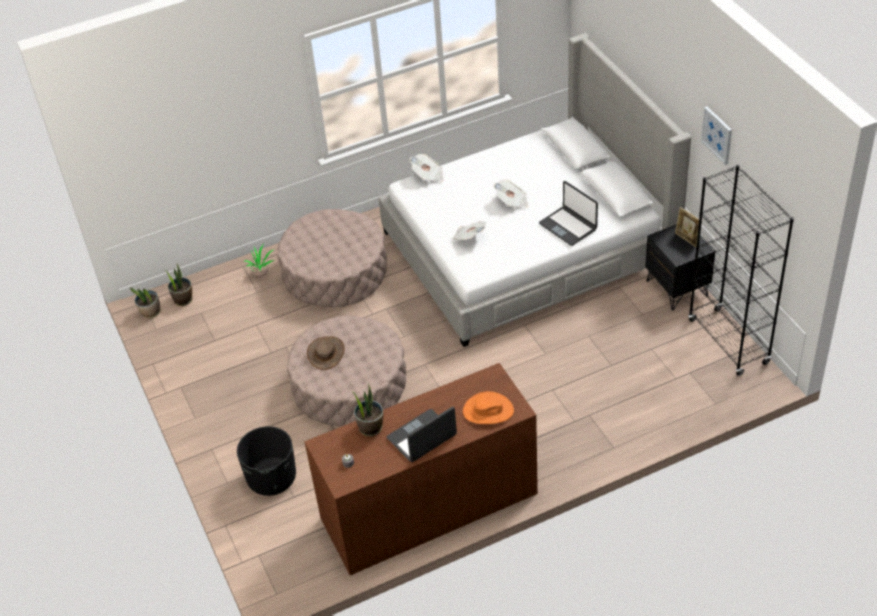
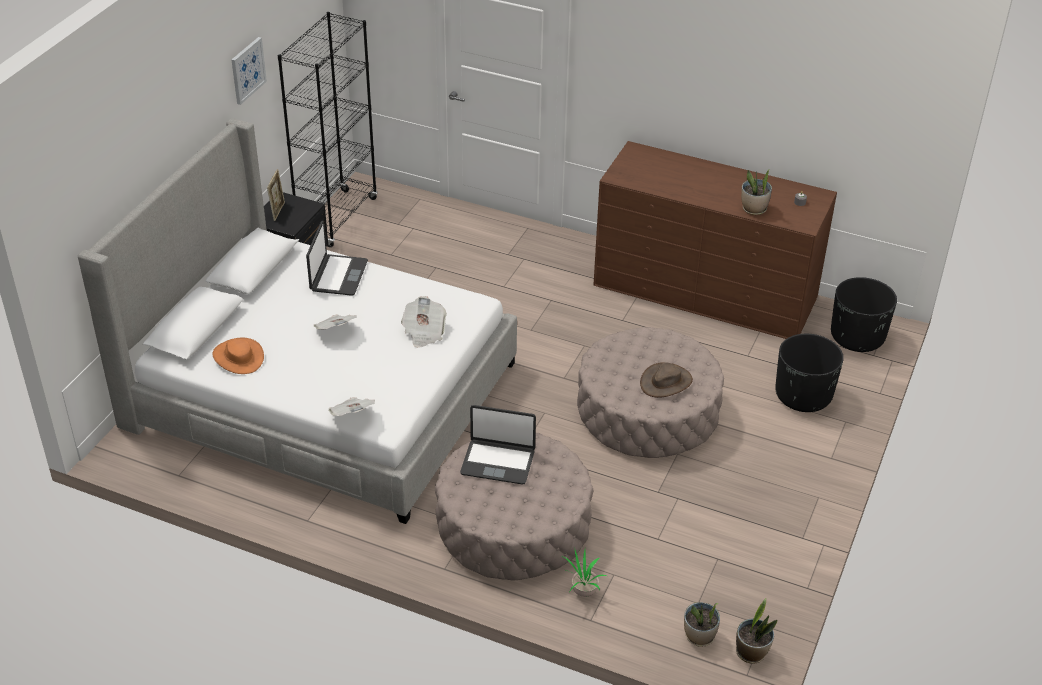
camera: 135 degrees left, 5 degrees down
(284, 561) = (857, 337): none -> black planter
(422, 437) = (725, 180): laptop -> laptop (498, 462)
(488, 411) = (656, 162): orange hat -> orange hat (238, 357)

